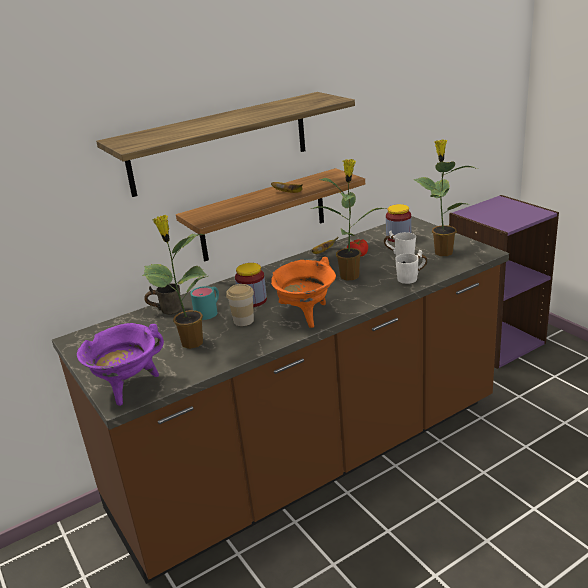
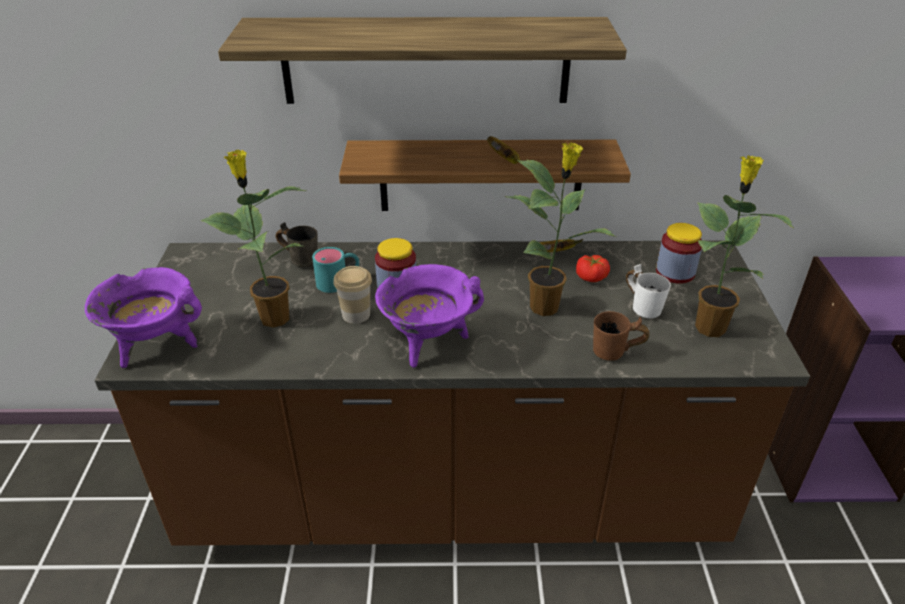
camera: 30 degrees right, 10 degrees up
(306, 315) = (428, 343): orange cooking pot -> purple cooking pot
(412, 280) = (615, 355): white mug -> brown mug

